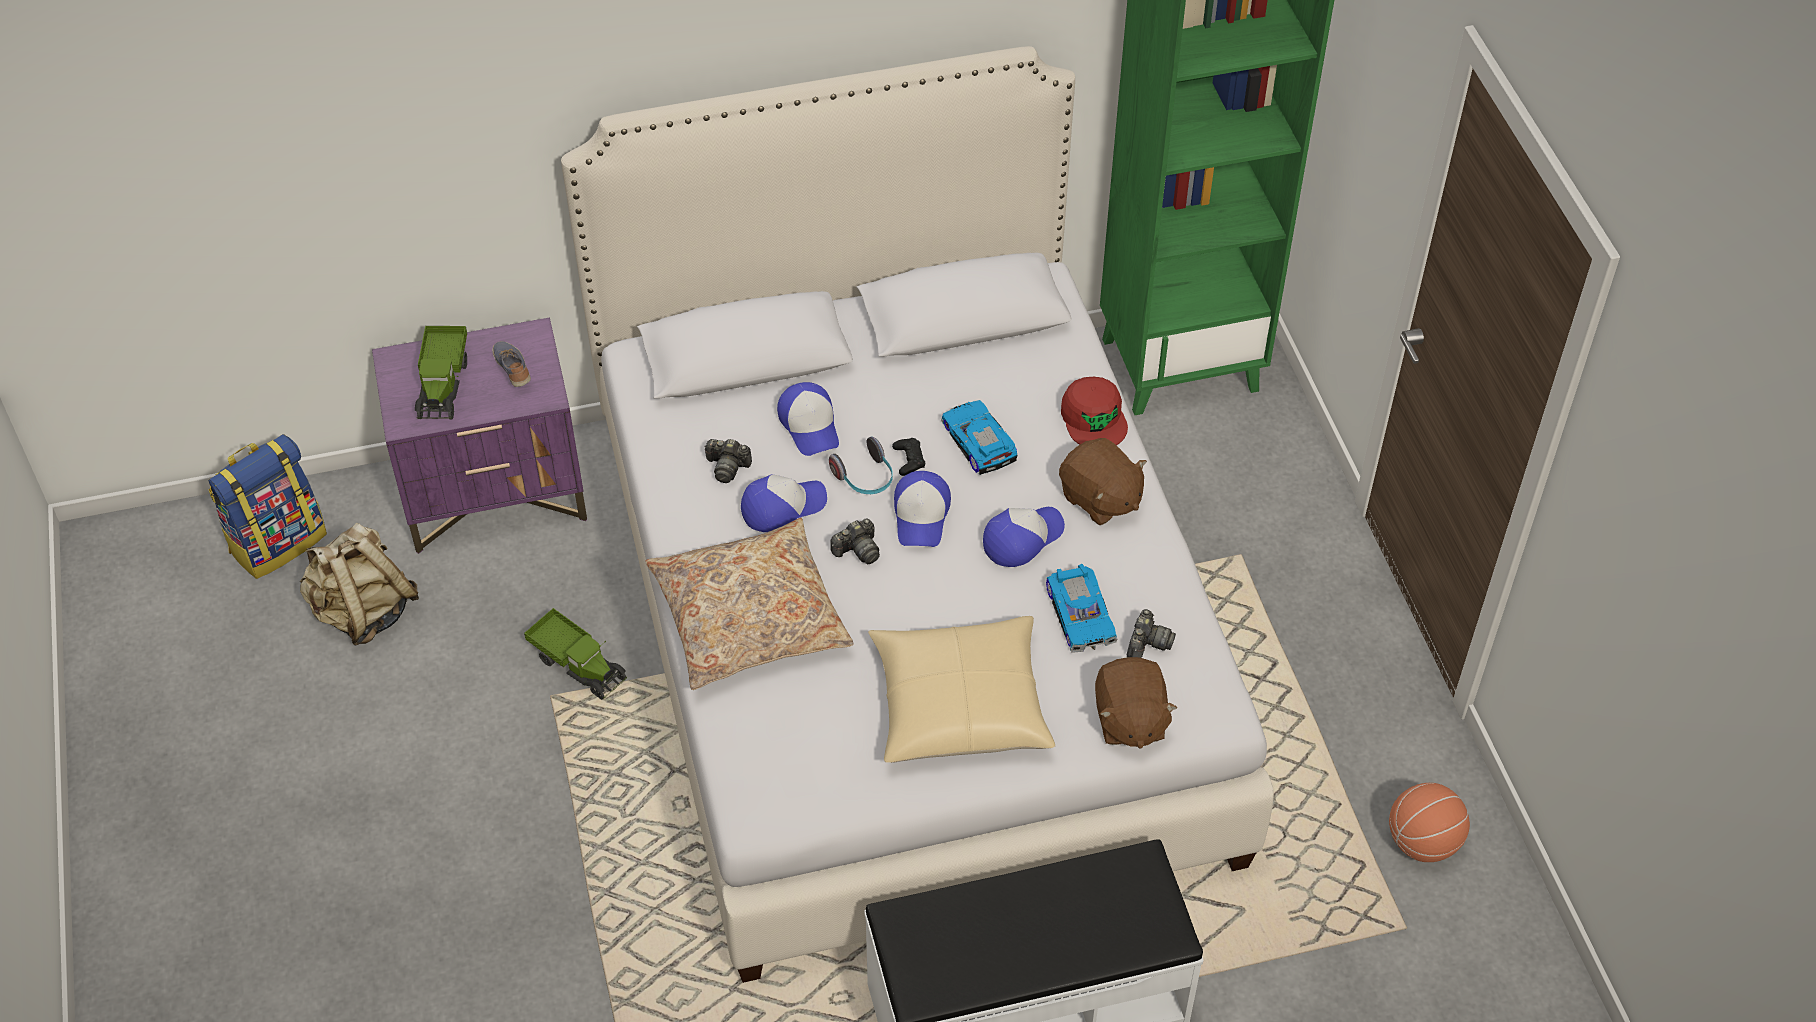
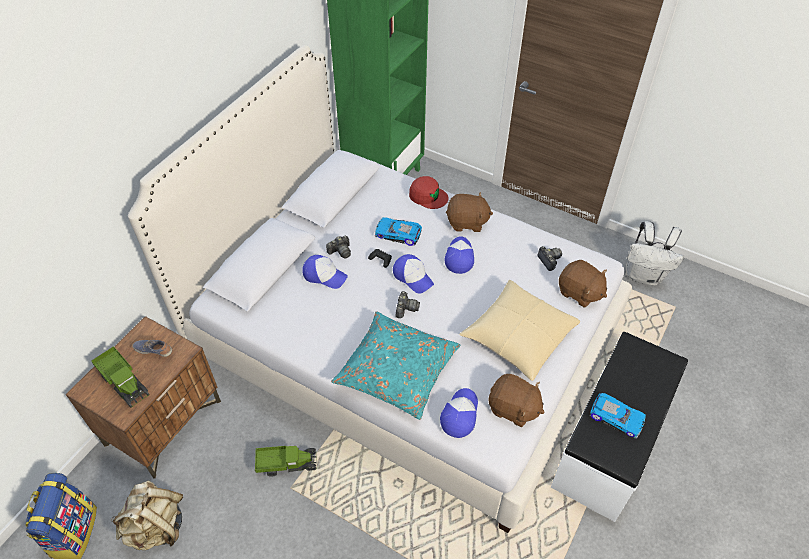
camera: 45 degrees left, 0 degrees up
(495, 493) = (164, 422): purple nightstand -> brown nightstand
(727, 467) = (310, 317): camera -> camera (340, 251)
(749, 618) = (397, 371): beige pillow -> turquoise pillow
(782, 506) = (354, 315): cap -> cap (459, 414)
(832, 782) = (513, 408): none -> brown plush toy
(865, 478) = (373, 279): headphones -> none
(1082, 614) = (515, 268): toy car -> toy car (616, 417)
(1423, 842) = (644, 275): basketball -> white backpack

